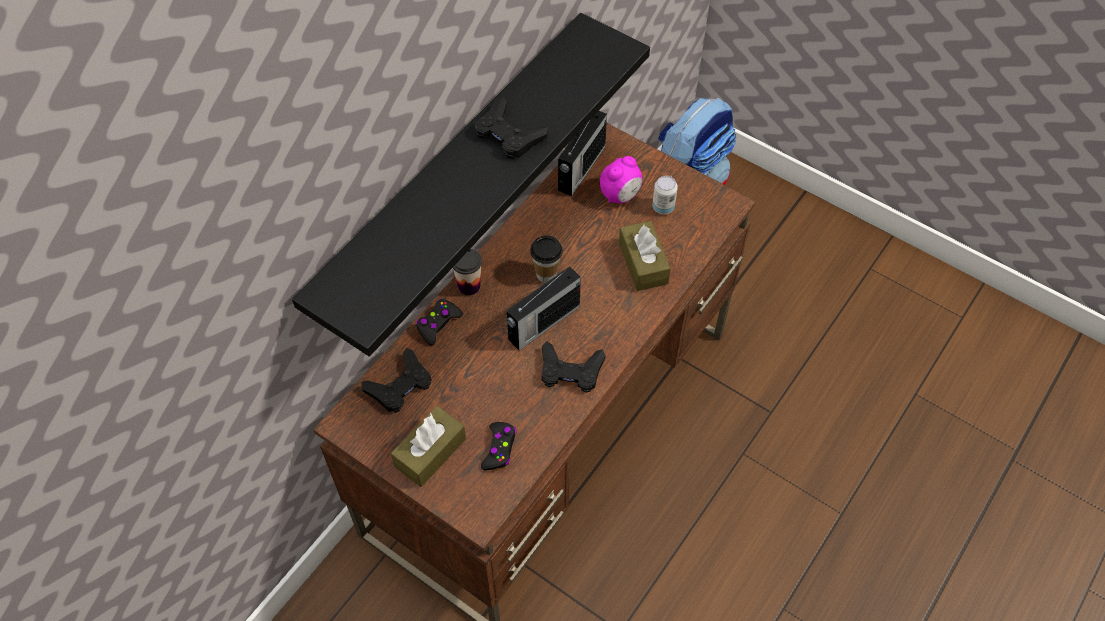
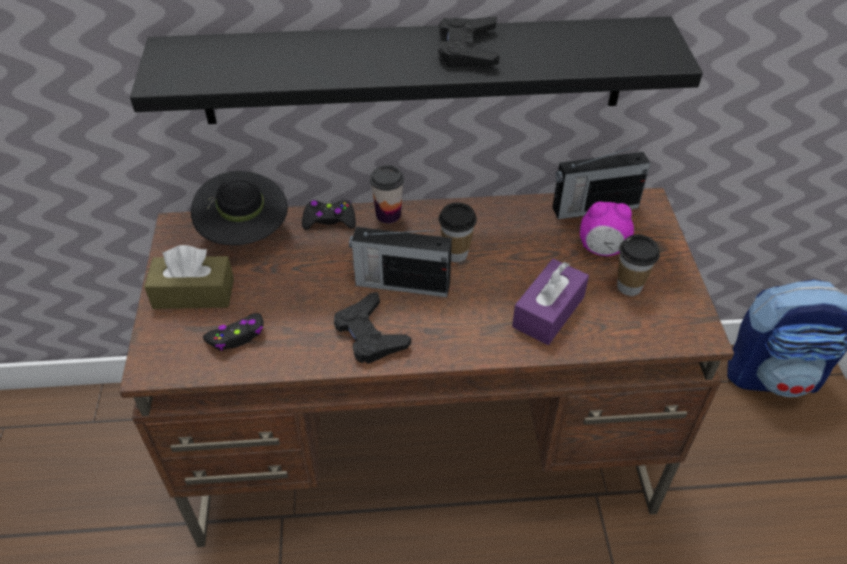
camera: 50 degrees right, 10 degrees down
(400, 385) = (245, 235): black game controller -> black hat
(643, 263) = (548, 312): brown tissue box -> purple tissue box
(663, 207) = (629, 287): can -> cup

